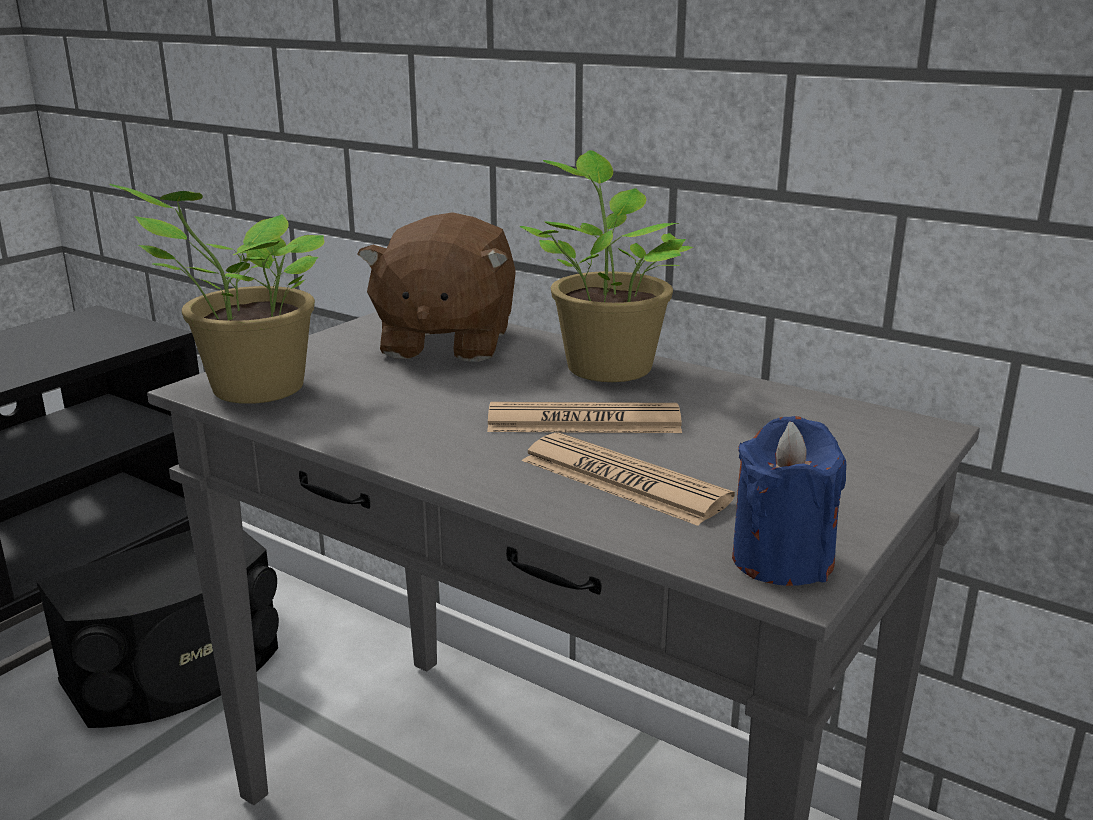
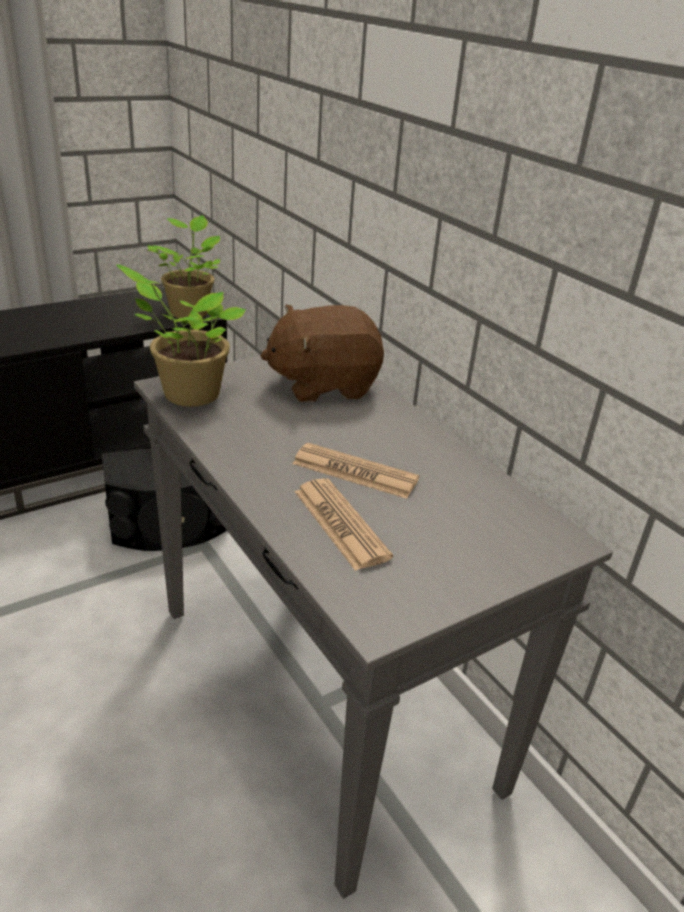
camera: 20 degrees right, 10 degrees up
(445, 342) = (323, 385): brown plush toy -> brown plush toy turned 45 degrees clockwise
(606, 366) = (406, 430): potted plant -> potted plant (190, 311)
(782, 560) = (382, 610): blue candle -> none

